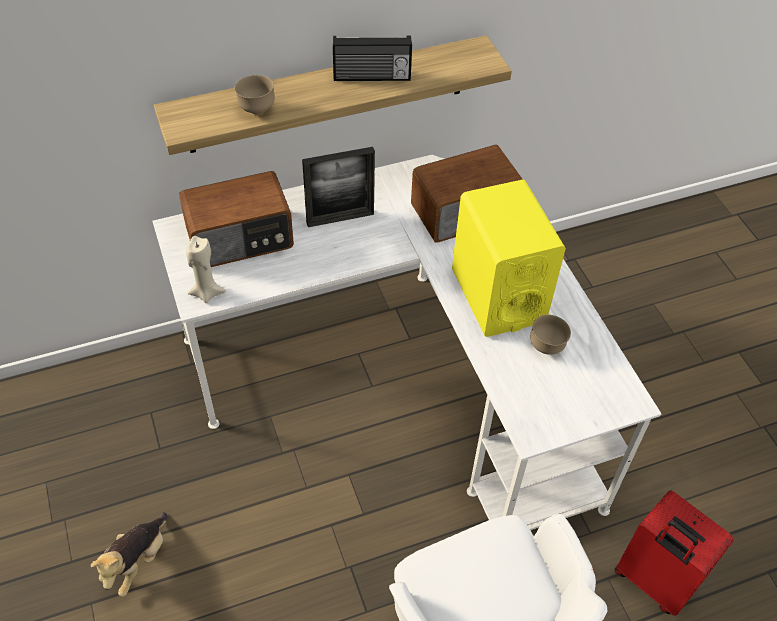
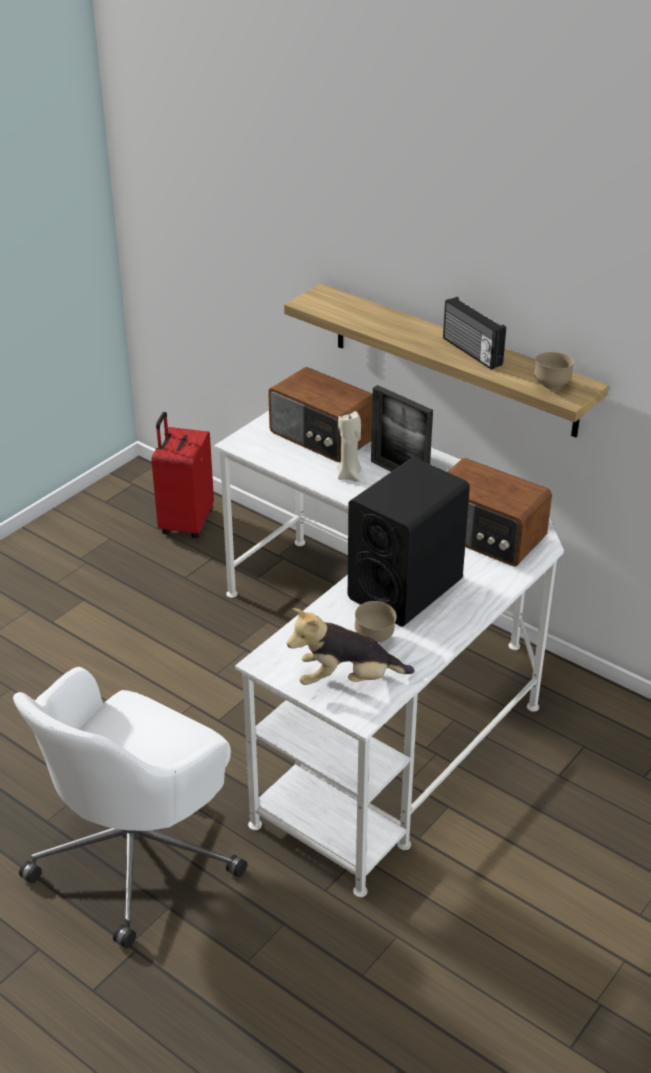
camera: 60 degrees right, 15 degrees down
(137, 561) = (79, 614): plush toy -> plush toy (347, 680)
(207, 292) = (251, 444): beige candle -> beige candle (349, 475)
(256, 109) = (366, 320): brown bowl -> brown bowl (551, 385)
(497, 295) = (405, 589): yellow speaker -> black speaker
(653, 581) = (308, 963): red suitcase -> red suitcase (185, 523)

